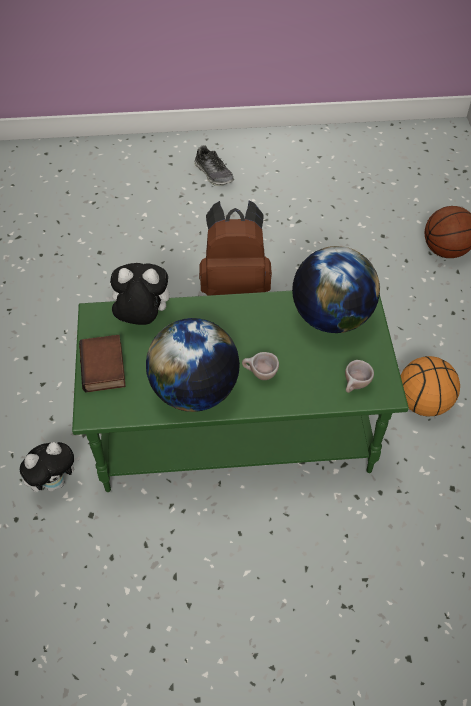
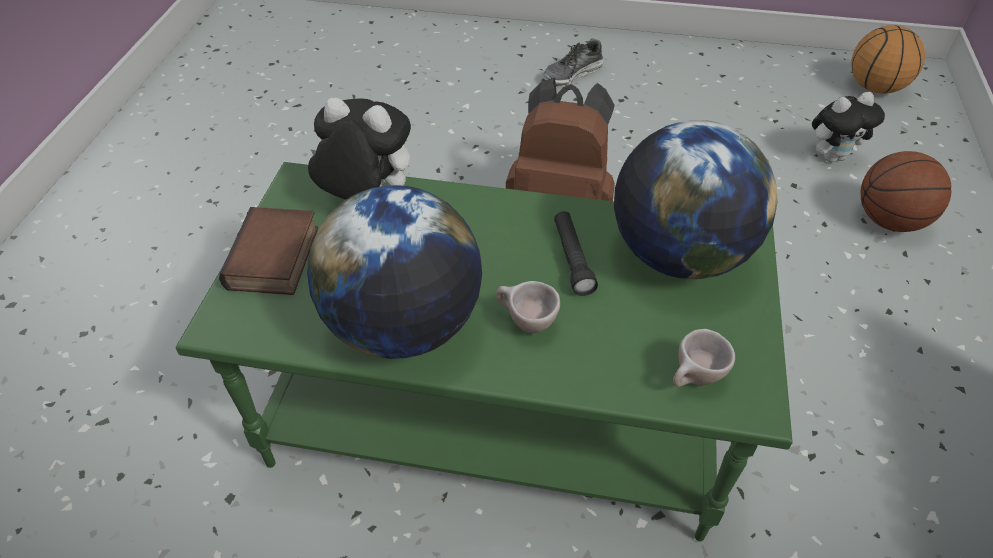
camera: 15 degrees right, 5 degrees down
(55, 482) = (201, 432): plush toy -> plush toy (832, 156)
(214, 174) = (573, 74): shoe -> shoe turned 75 degrees clockwise
(274, 332) = (572, 259): none -> black flashlight
(424, 403) = (817, 443): basketball -> basketball (876, 88)

